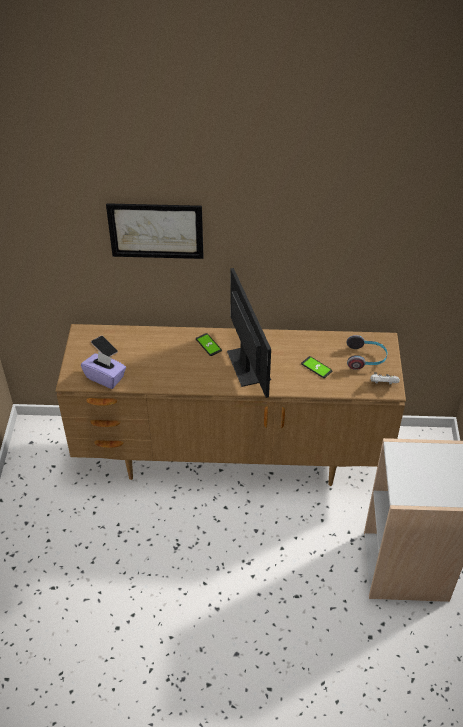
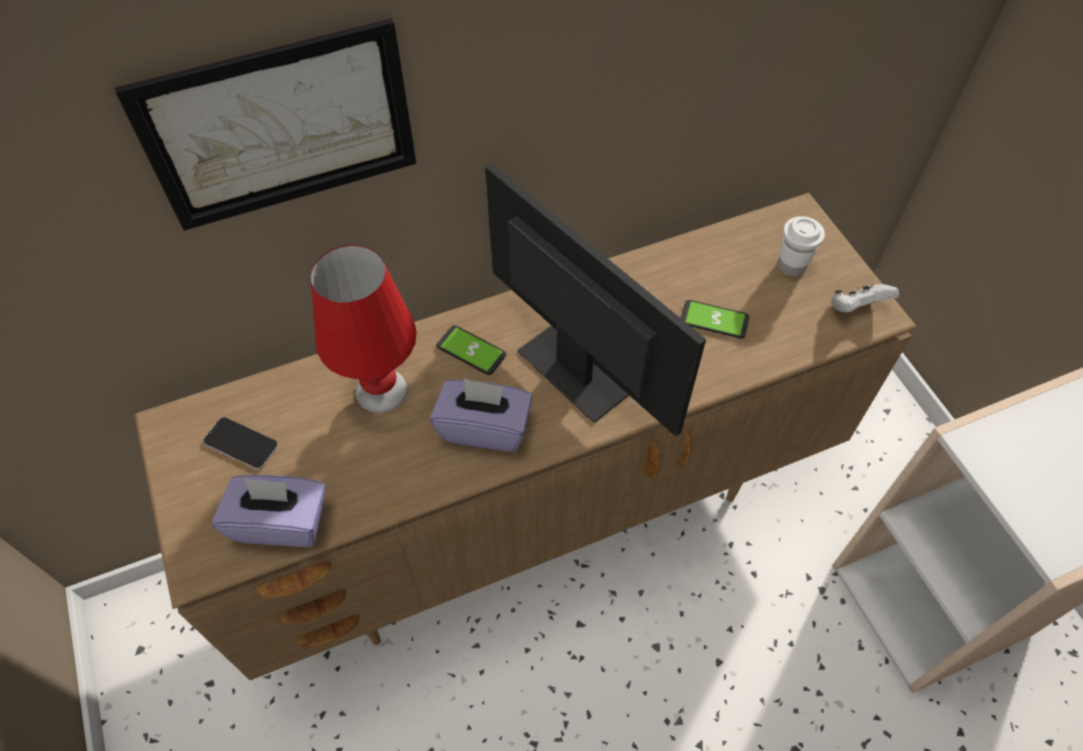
camera: 25 degrees left, 10 degrees up
(165, 347) = (382, 390): none -> red table lamp
(197, 373) = (484, 427): none -> purple tissue box
(365, 359) = (791, 266): headphones -> white cup

